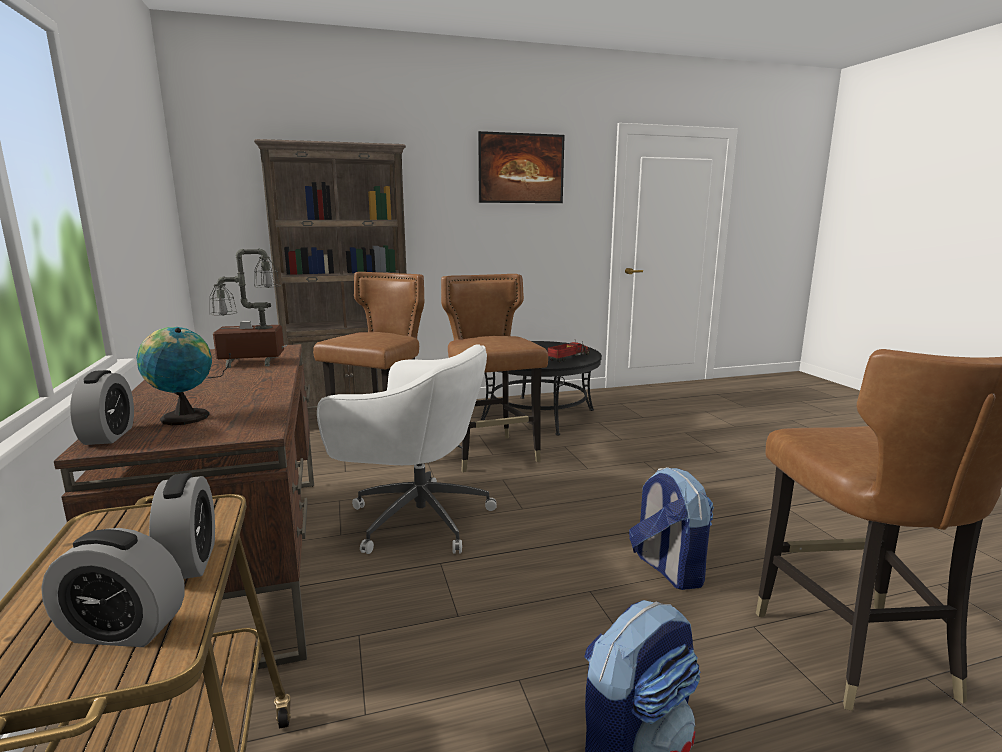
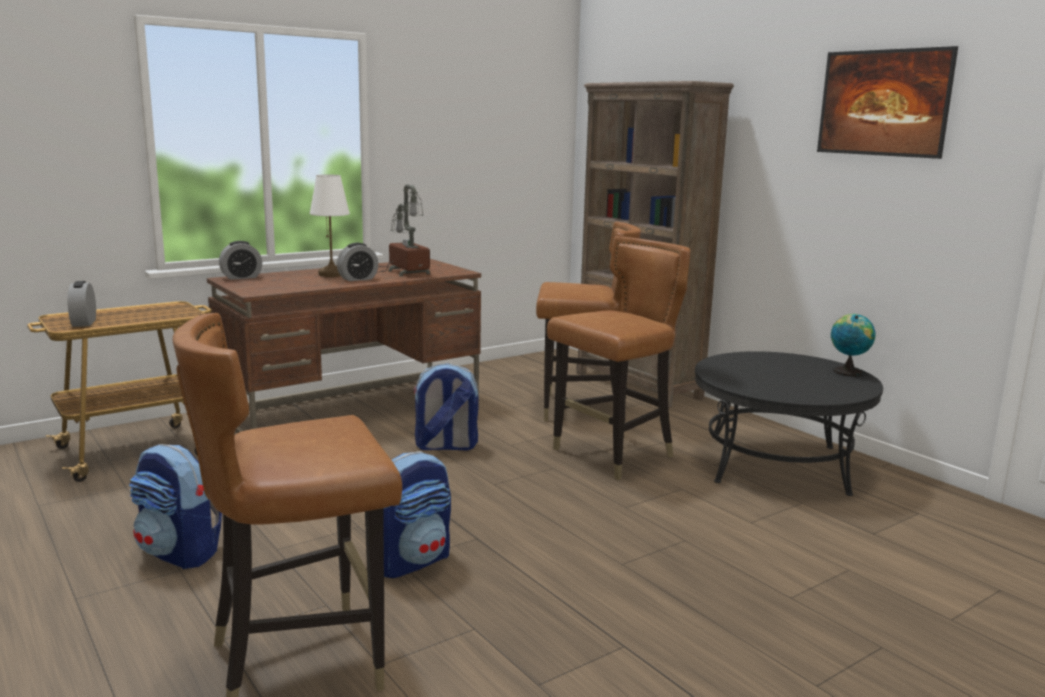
camera: 70 degrees right, 0 degrees up
(183, 417) = (275, 280): globe -> globe (847, 371)
(190, 561) = (135, 320): alarm clock -> alarm clock (358, 279)
(196, 389) = (332, 274): none -> white table lamp
(416, 518) = (445, 446): white office chair -> backpack
(568, 358) = (783, 389): toy truck -> none

